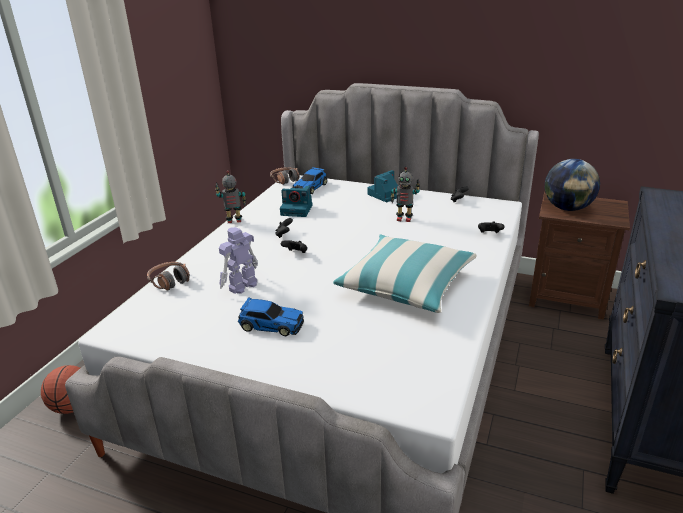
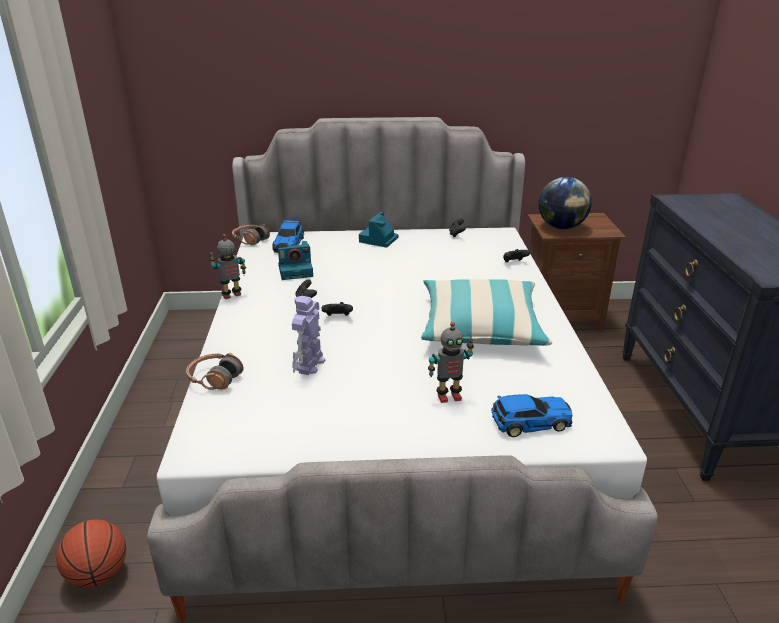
camera: 25 degrees left, 0 degrees up
(270, 324) = (380, 398): toy car -> toy car (529, 422)
(404, 219) = (419, 261): toy robot -> toy robot (448, 396)

